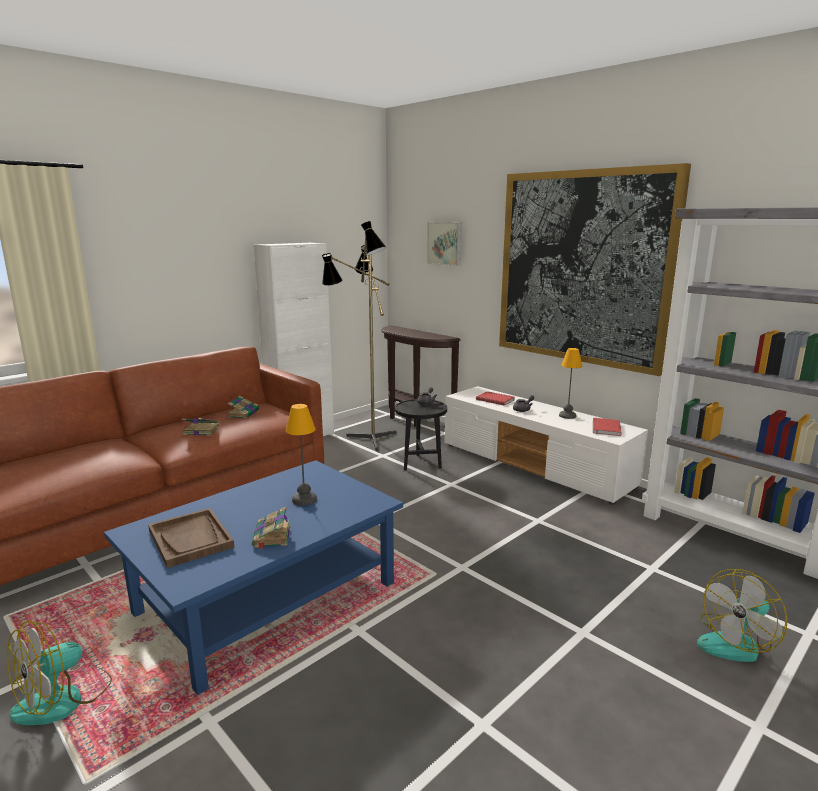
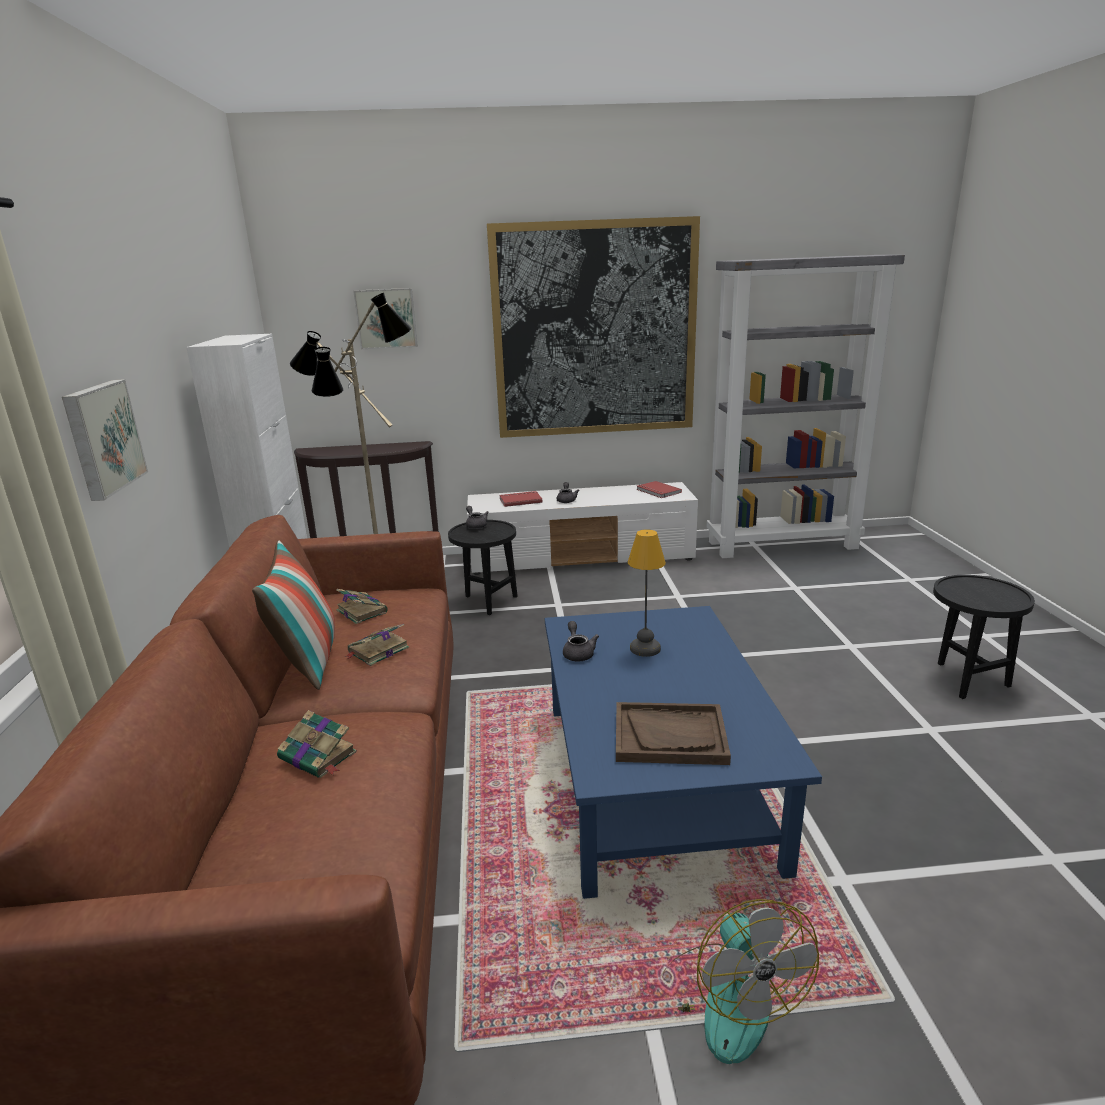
camera: 50 degrees left, 5 degrees up
(150, 280) = (102, 438): none -> picture
(178, 423) = (307, 662): none -> pillow
(272, 536) = (715, 686): book -> book (319, 756)
(276, 482) = (578, 653): none -> grey teapot
(568, 415) = (609, 492): table lamp -> none
(622, 730) = (965, 679): none -> black side table
(735, 643) = (902, 603): fan -> none

